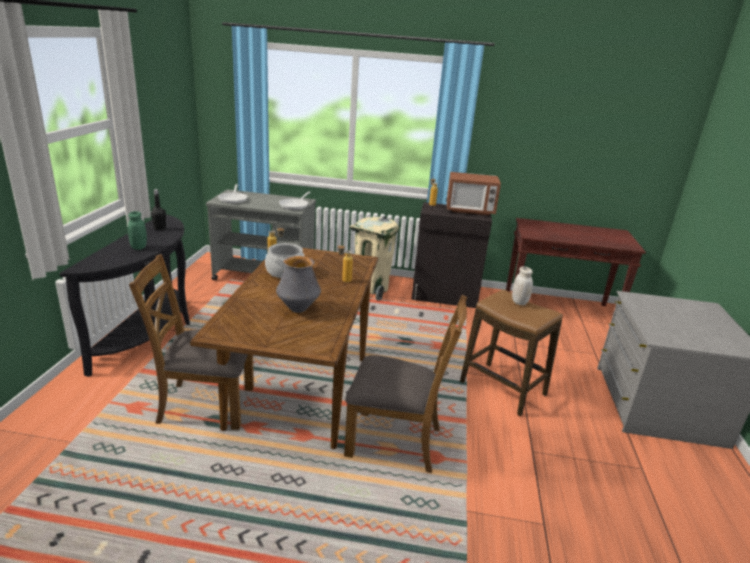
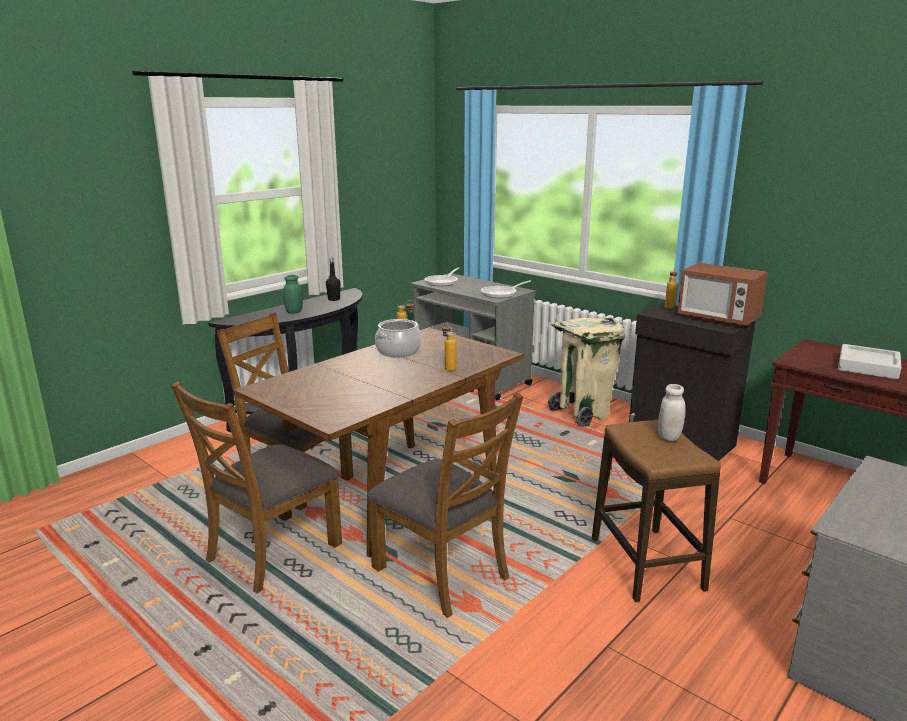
camera: 35 degrees right, 5 degrees down
(252, 475) = (272, 553): none -> brown chair
(298, 309) = (361, 384): vase -> none
(566, 232) = (868, 367): none -> grey tray

